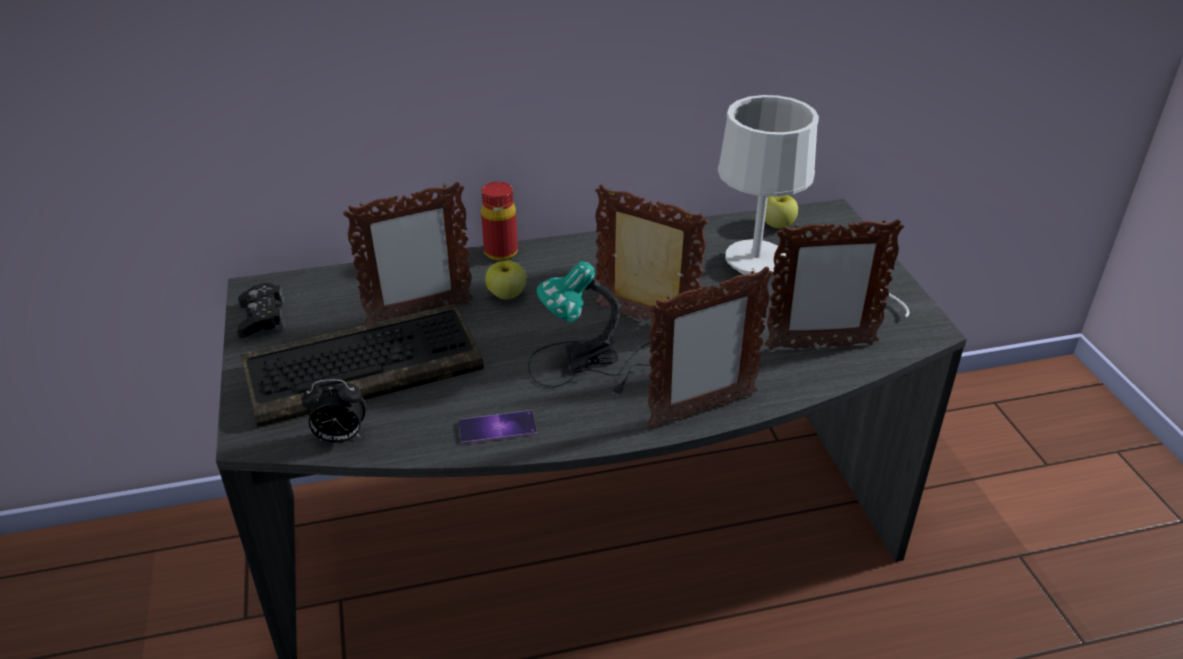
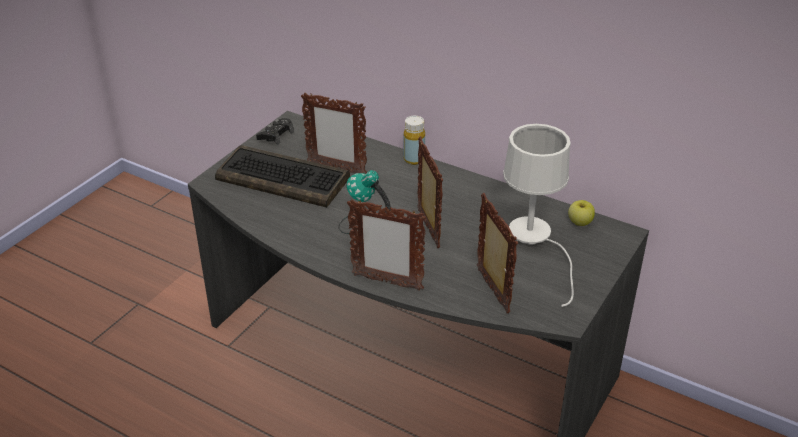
camera: 45 degrees right, 0 degrees up
(339, 437) = (236, 201): alarm clock -> none
(497, 427) = (296, 234): phone -> none
(501, 252) = (414, 159): red bottle -> yellow bottle
(507, 295) = (385, 181): apple -> none
(819, 346) = (492, 291): picture frame -> picture frame turned 150 degrees counterclockwise

